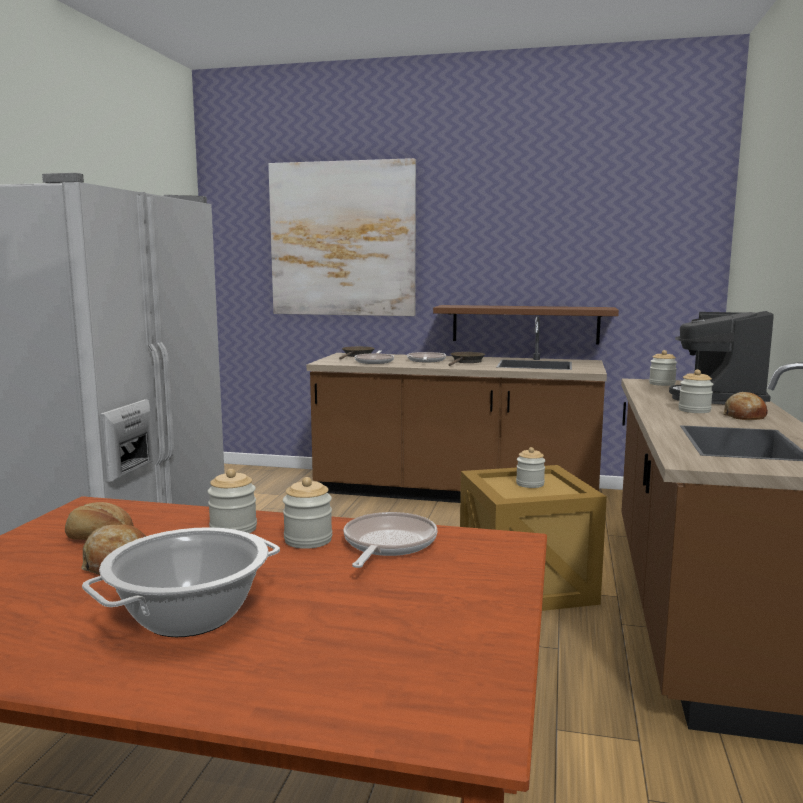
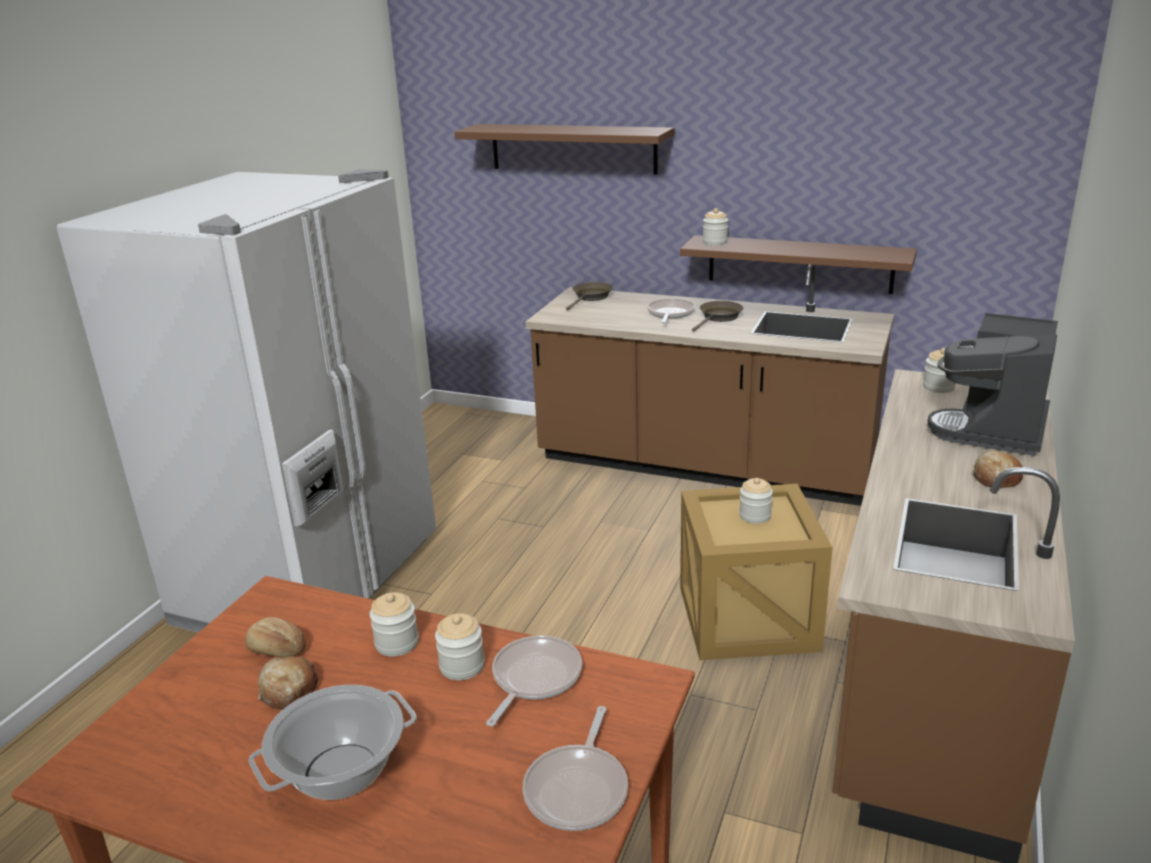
camera: 10 degrees right, 15 degrees up
(342, 239) = (573, 148): picture -> brown shelf
(375, 361) = (608, 315): frying pan -> frying pan (578, 789)
(694, 410) = (942, 461): jar -> jar (715, 242)

